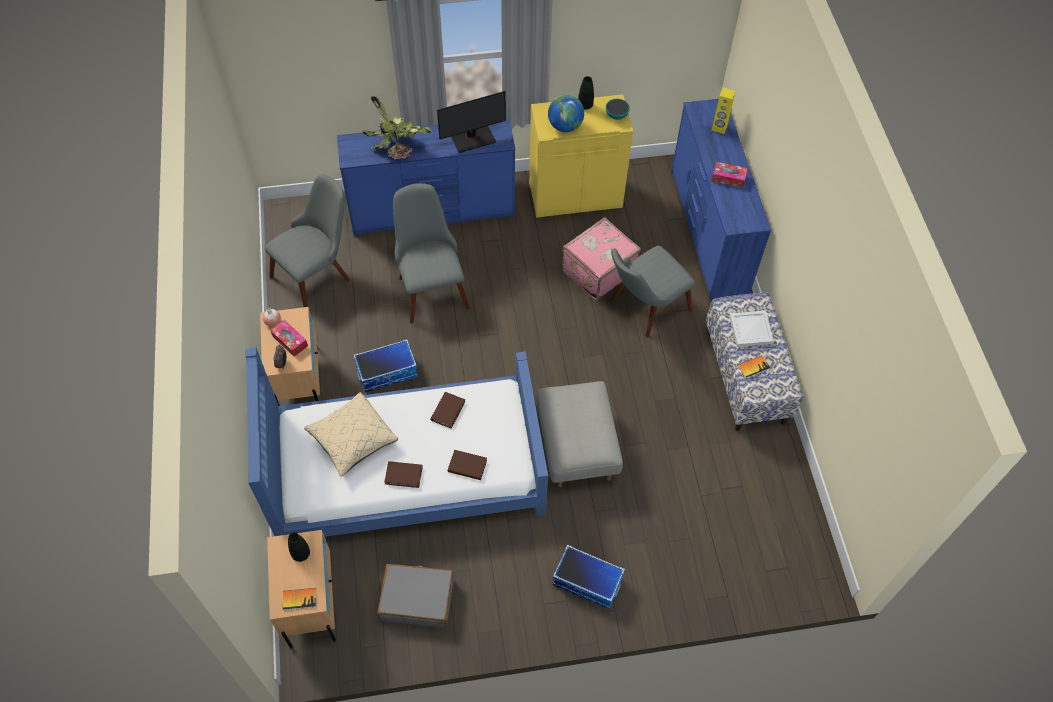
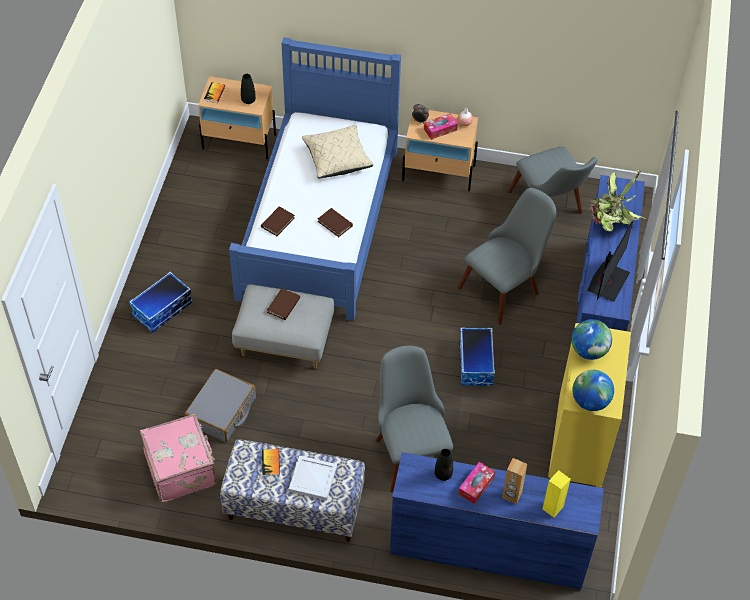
camera: 110 degrees right, 5 degrees down
(387, 371) = (422, 232): storage box -> storage box (476, 364)
(403, 475) = (290, 182): brown book -> brown book (283, 305)
(417, 599) = (207, 201): grey suitcase -> grey suitcase (222, 411)
(430, 285) = (505, 285): grey chair -> grey chair turned 45 degrees counterclockwise
(472, 138) = (607, 282): monitor -> monitor turned 150 degrees counterclockwise
(585, 105) = (614, 378): black vase -> black vase (443, 474)
(597, 270) = (473, 426): pink suitcase -> pink suitcase (182, 468)
(616, 115) = (590, 401): bowl -> globe
(723, 154) = (511, 495): none -> brown speaker

